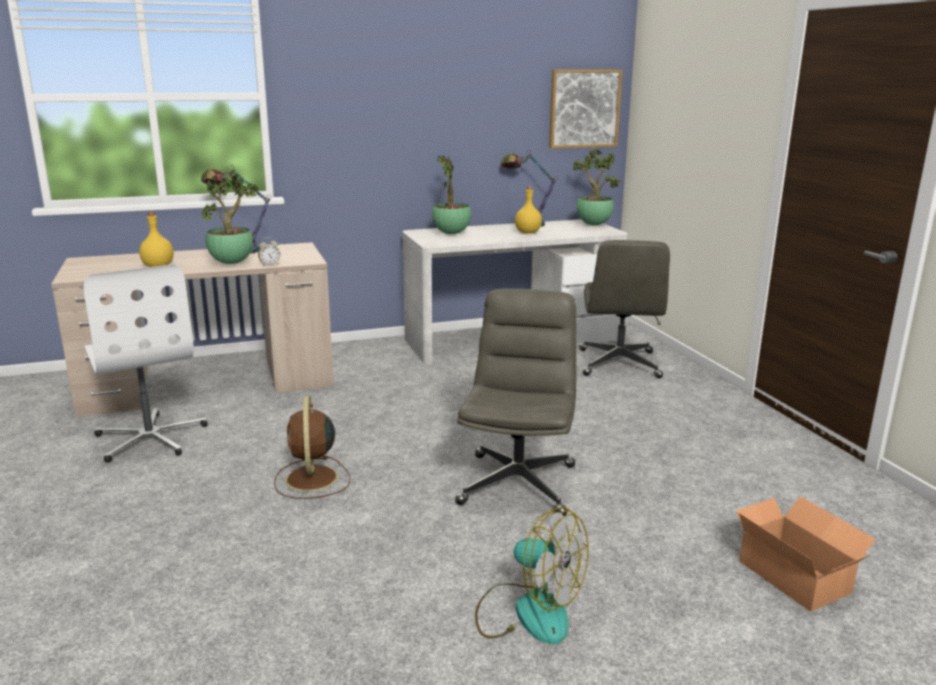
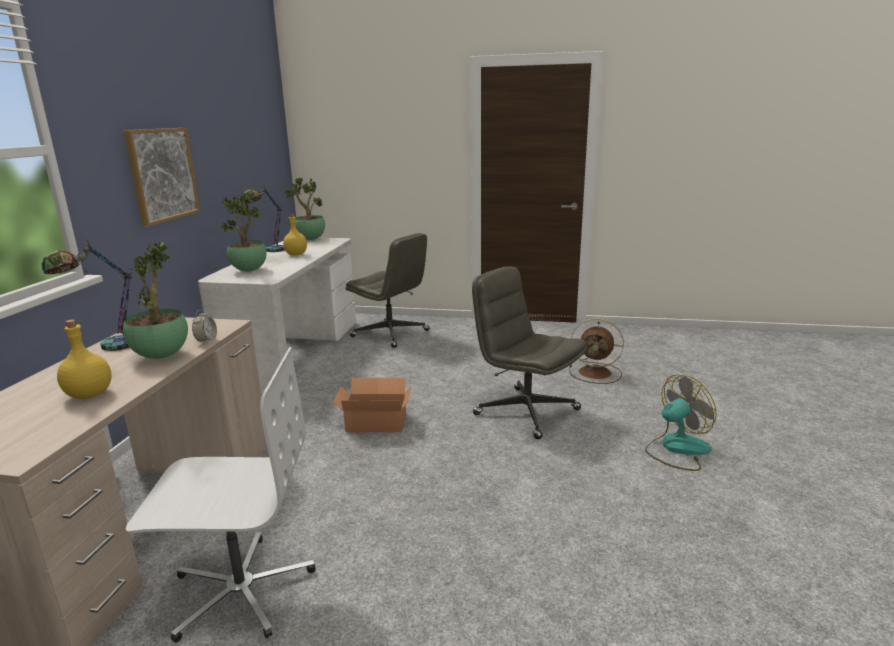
camera: 60 degrees left, 0 degrees up
(311, 480) = (446, 494): brown fan -> brown fan (596, 373)
(584, 108) = (270, 145): picture -> picture (162, 174)
(794, 574) = (668, 371): cardboard box -> cardboard box (375, 421)

